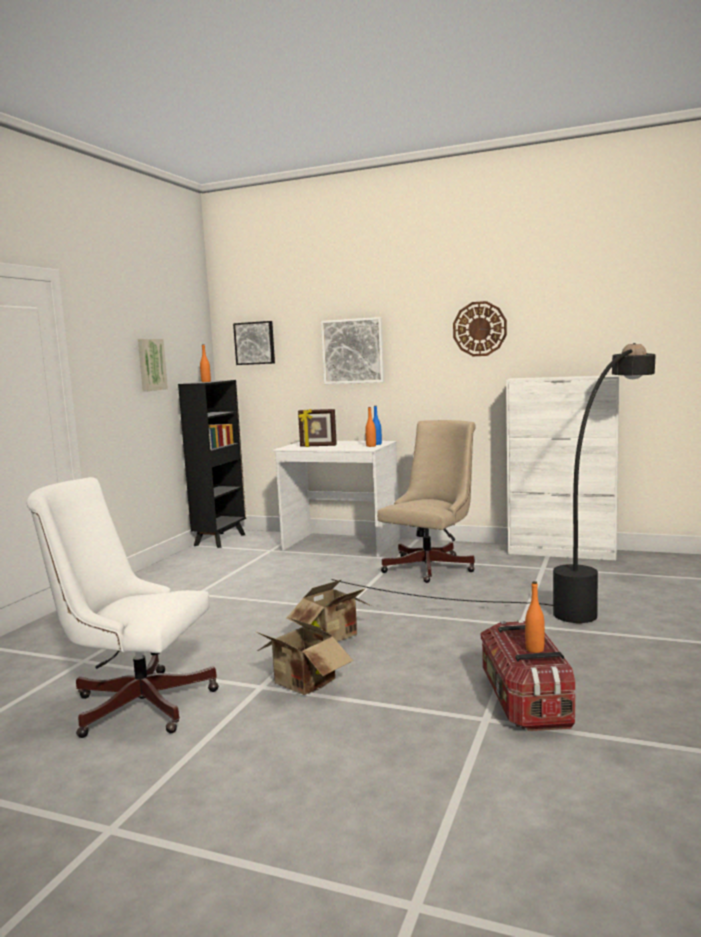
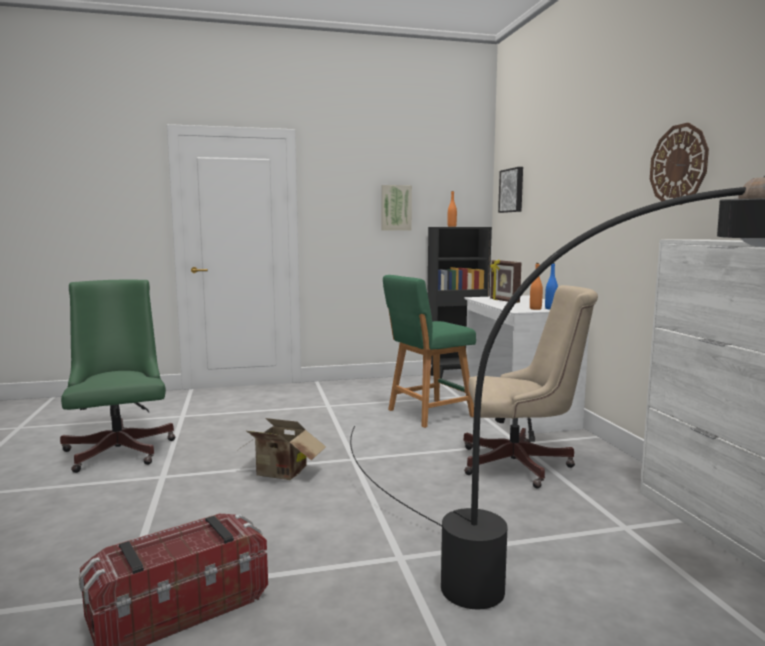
camera: 55 degrees right, 0 degrees up
(135, 703) = (121, 448): white office chair -> green office chair
(290, 567) = (427, 414): none -> green stool
(302, 685) = (171, 490): cardboard box -> none
(353, 351) = (569, 198): picture -> none
(534, 649) = (165, 552): orange bottle -> none

